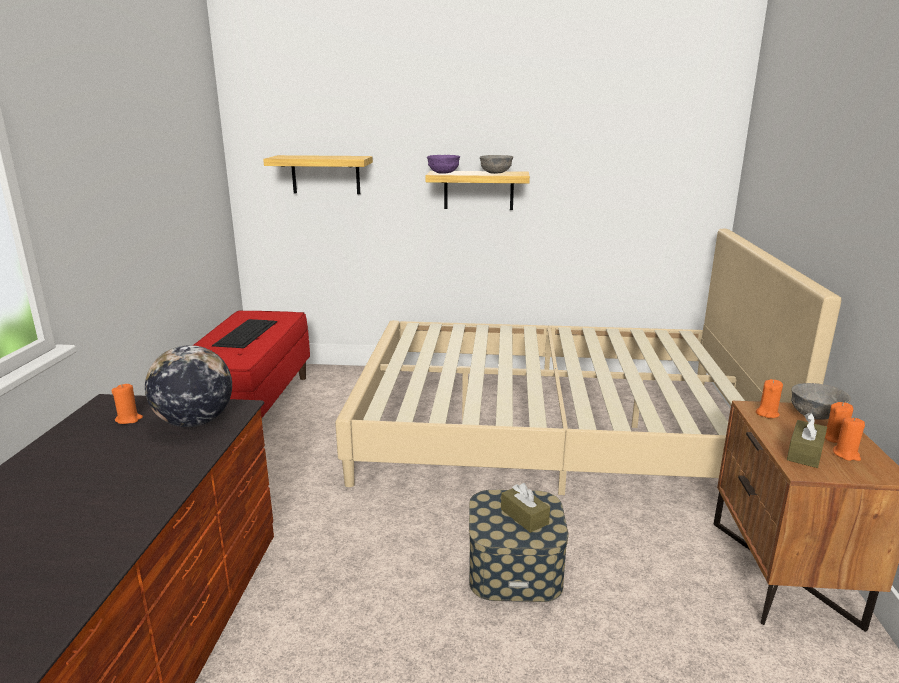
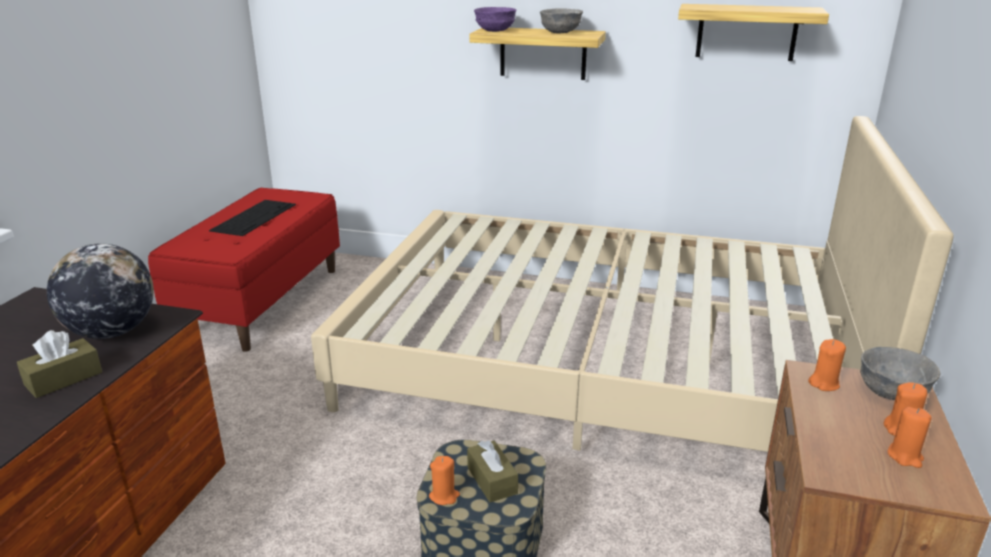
camera: 10 degrees right, 5 degrees up
(129, 419) = (45, 322): orange candle -> orange candle (444, 496)
(325, 174) = (361, 28): shelf -> shelf (746, 32)
(805, 453) = (846, 447): brown tissue box -> brown tissue box (63, 379)

